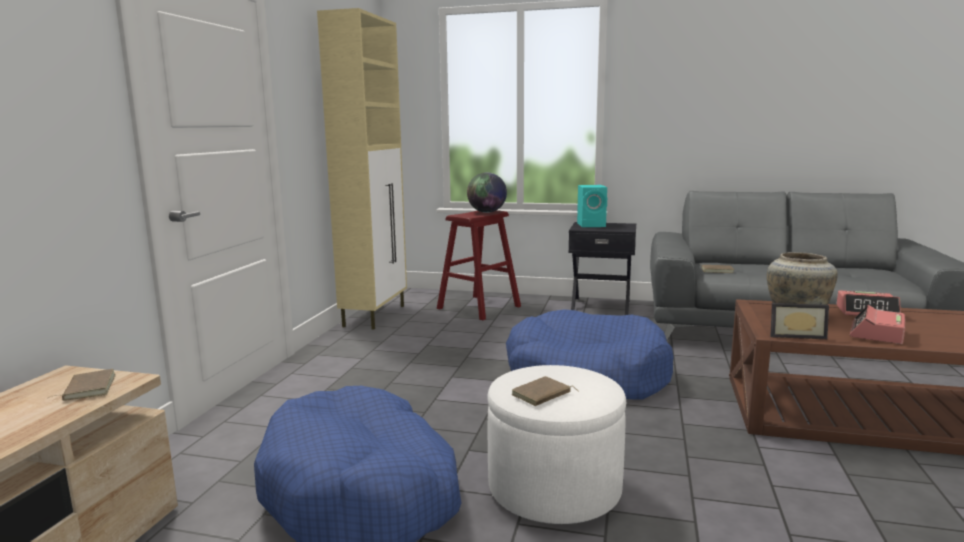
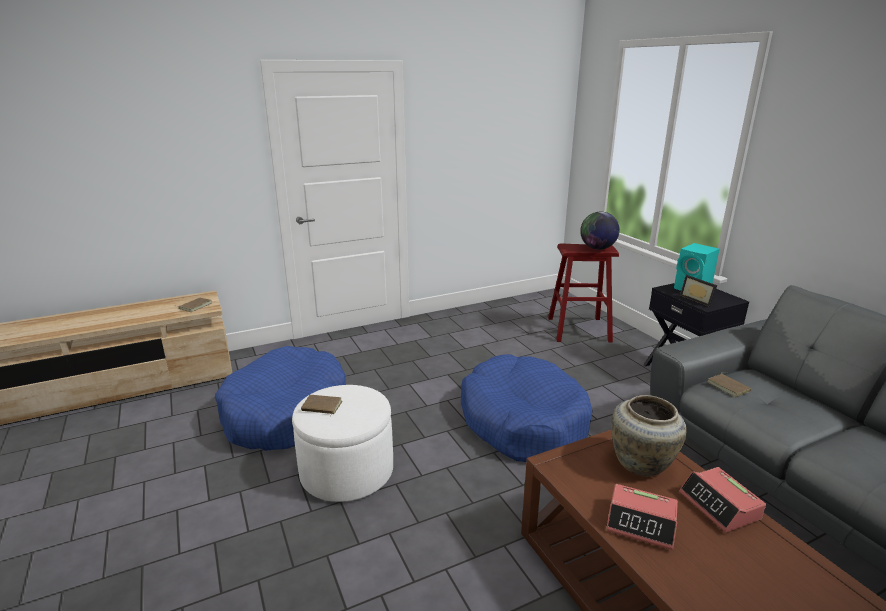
camera: 50 degrees right, 10 degrees up
(375, 315) = (499, 307): beige cabinet -> none
(795, 335) = (564, 475): picture frame -> picture frame (698, 300)
(876, 333) = (641, 523): alarm clock -> alarm clock turned 150 degrees counterclockwise

